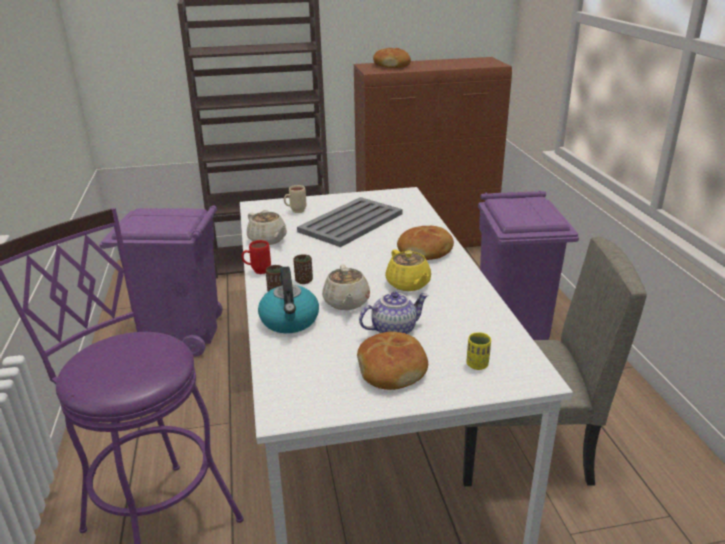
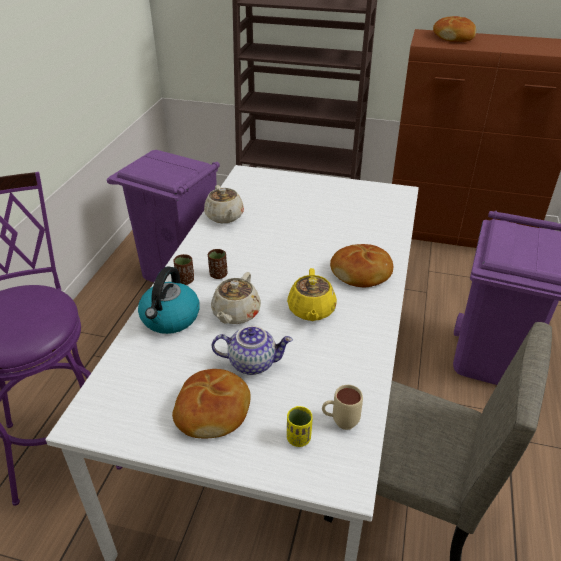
camera: 25 degrees right, 10 degrees up
(257, 271) = (187, 251): red mug -> none
(295, 211) = (274, 189): beige mug -> beige mug (340, 422)
(352, 222) = (317, 216): grey tray -> none

